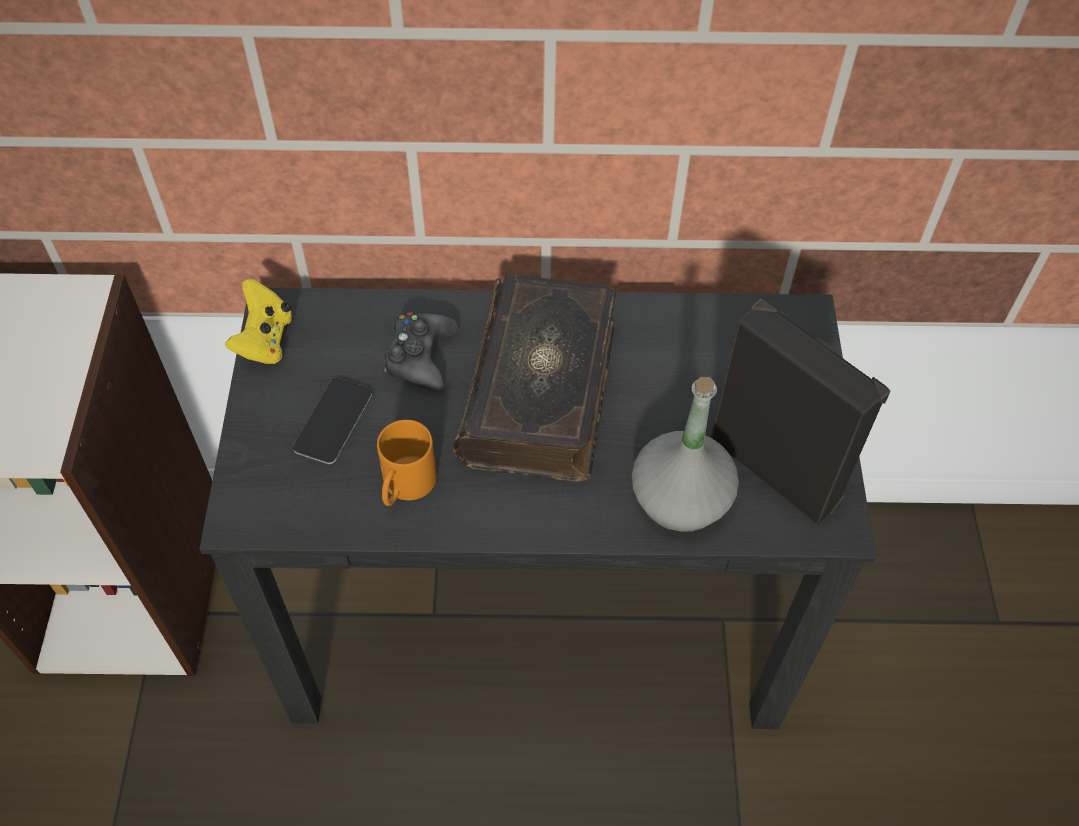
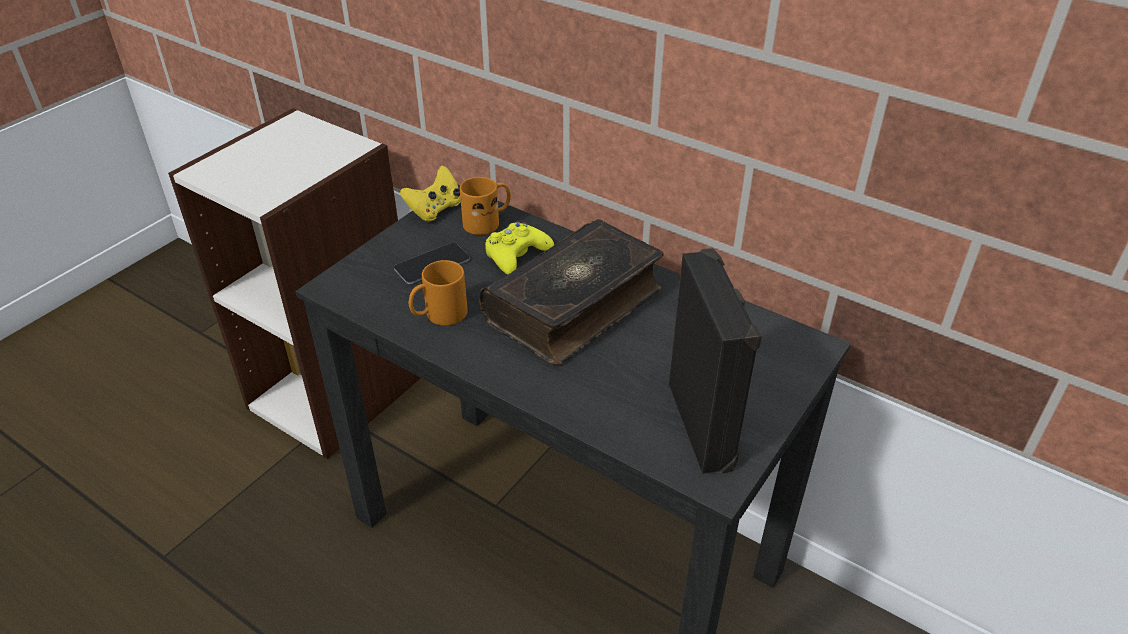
camera: 35 degrees right, 15 degrees down
(345, 326) = (488, 221): none -> orange mug
(420, 357) = (516, 255): black game controller -> yellow game controller
(680, 498) = (612, 407): grey bottle -> none

